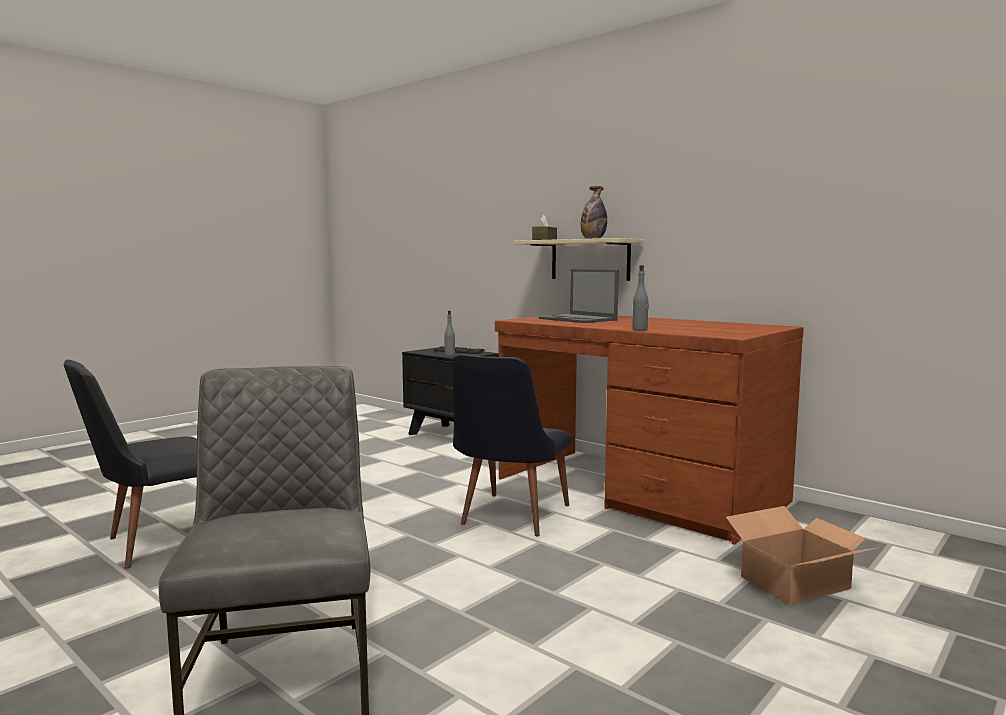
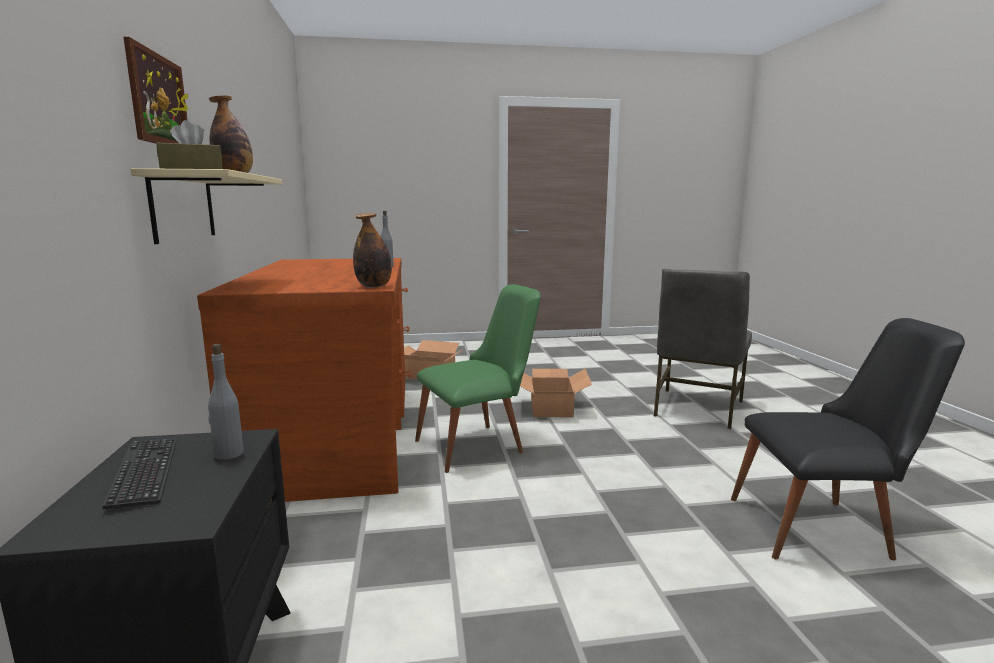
camera: 140 degrees left, 5 degrees up
(509, 518) = (479, 445): black chair -> green chair
(516, 587) = (552, 407): none -> cardboard box
(519, 320) = (374, 286): none -> bottle
(577, 200) = (158, 100): none -> picture
(578, 319) = (321, 280): laptop -> none

